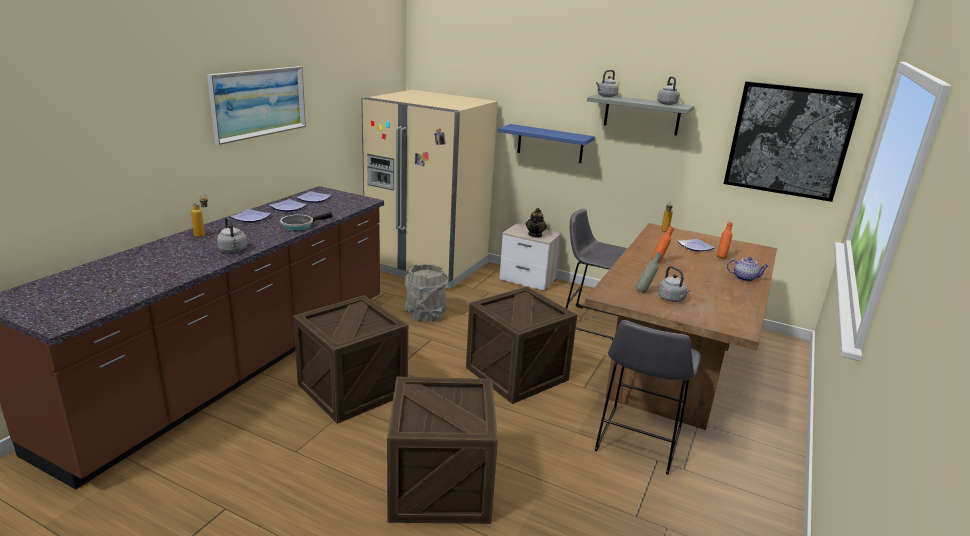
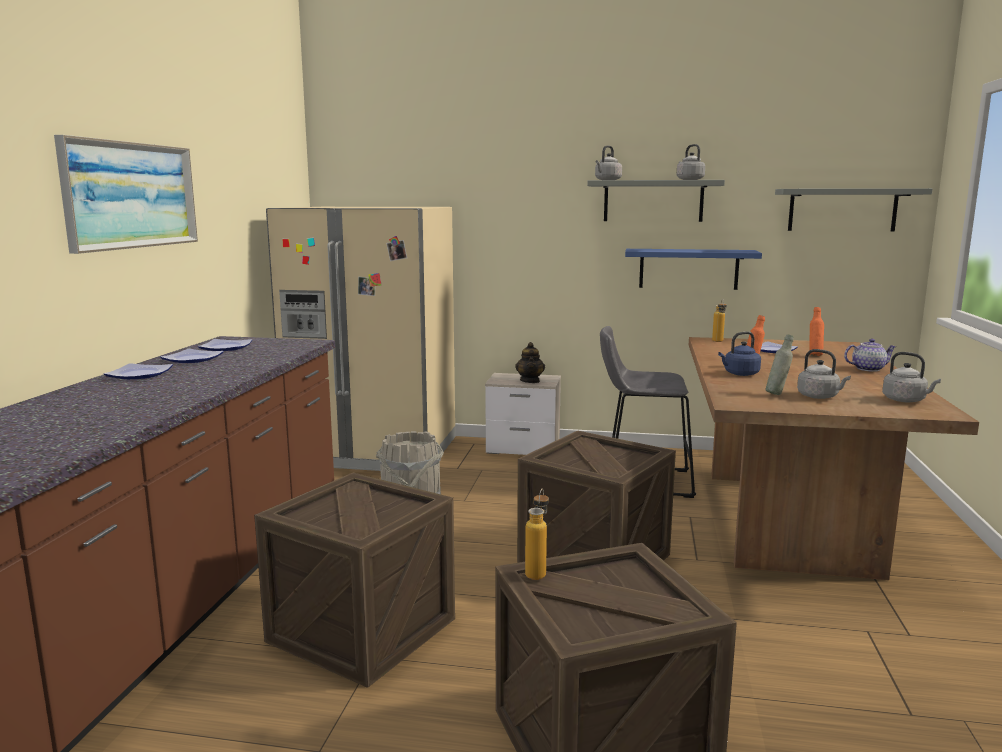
camera: 15 degrees left, 10 degrees down
(203, 234) = (68, 399): bottle -> bottle (537, 571)
(233, 250) = (141, 410): grey kettle -> grey kettle (906, 400)
(299, 225) = (231, 374): frying pan -> none
(550, 143) = (531, 256): blue shelf -> blue shelf (688, 269)
(637, 442) = (822, 614): grey stool -> none
(641, 268) = (739, 374): none -> blue kettle
(789, 140) = (842, 210): picture -> grey shelf

